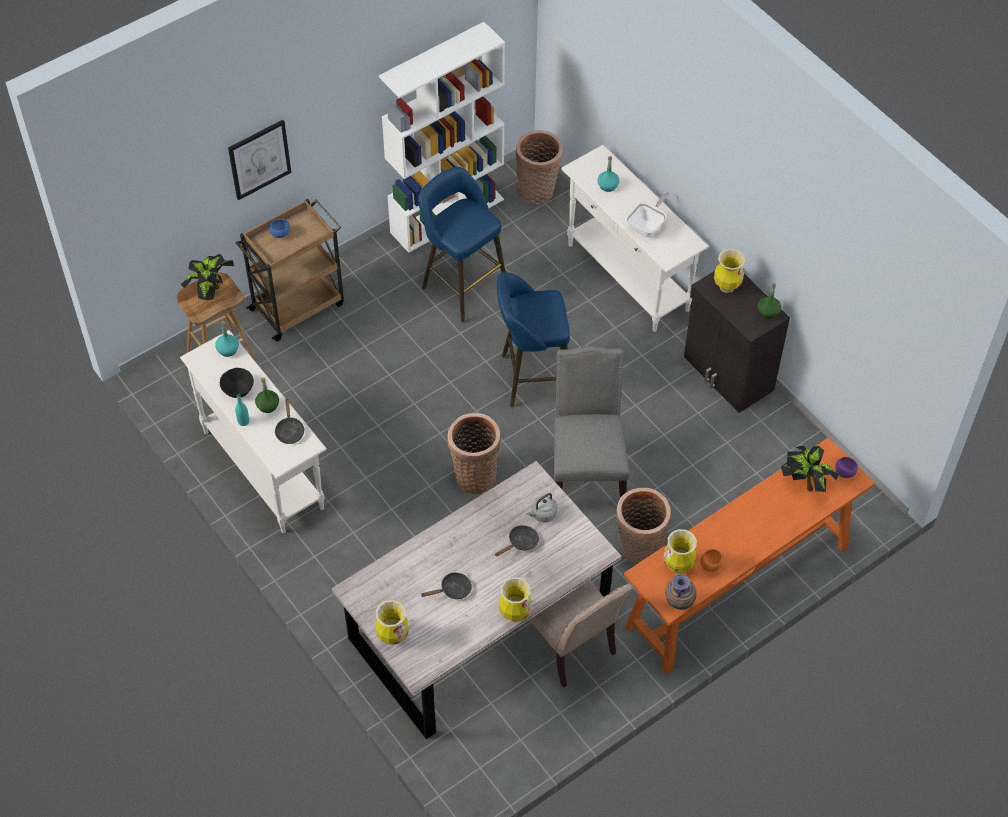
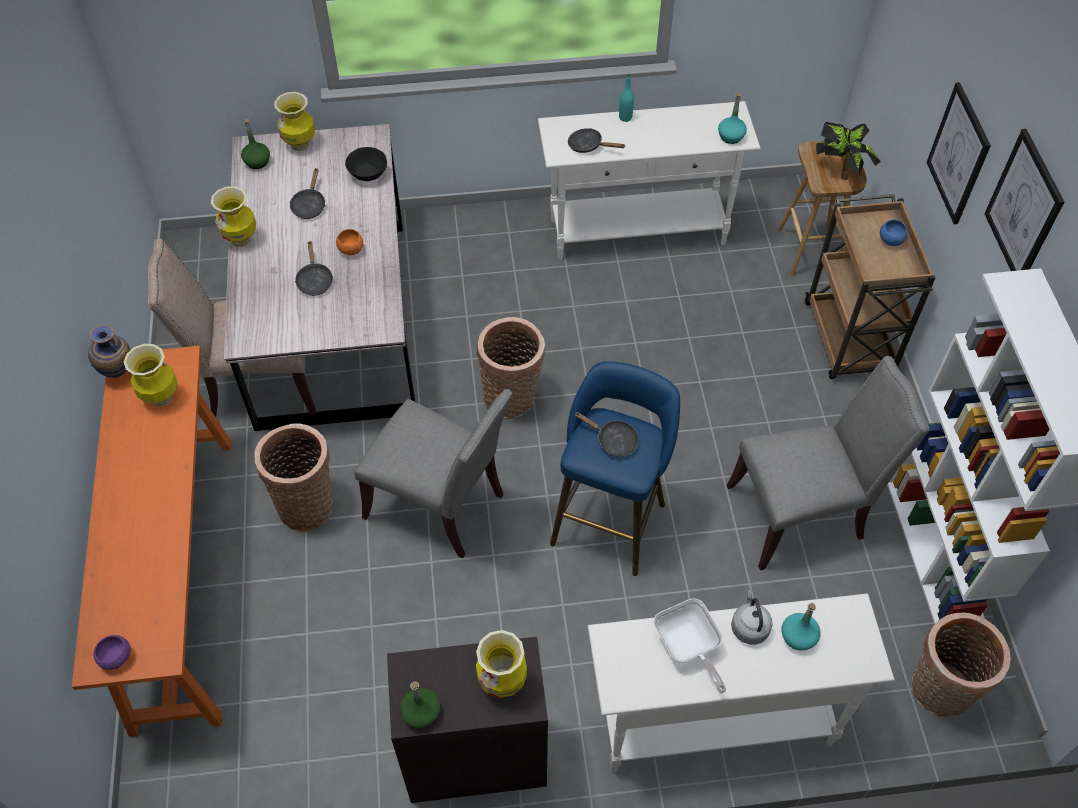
camera: 120 degrees right, 0 degrees up
(238, 390) = (669, 127): black bowl -> black bowl (367, 174)
(267, 405) = (633, 141): green bottle -> green bottle (257, 162)
(333, 91) = (1024, 208): none -> picture
(461, 285) = (801, 513): blue stool -> grey chair
(537, 315) = (613, 440): none -> black frying pan
(542, 514) = (332, 314): grey kettle -> grey kettle (749, 626)
(710, 565) = (134, 429): orange bowl -> orange bowl (351, 250)
(805, 483) = (142, 598): potted plant -> none

